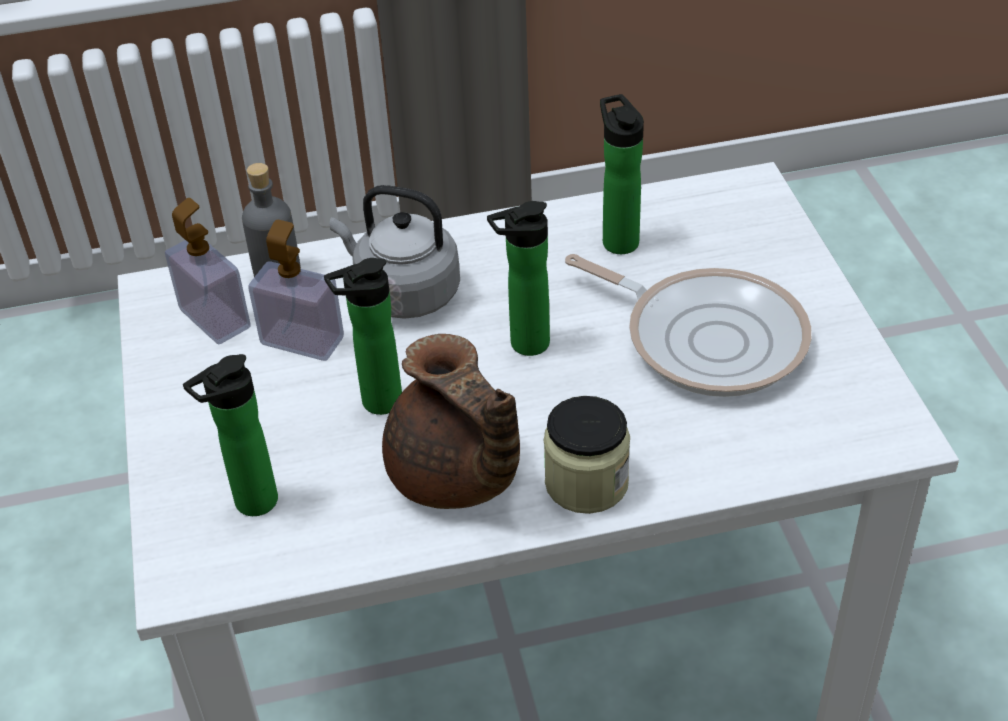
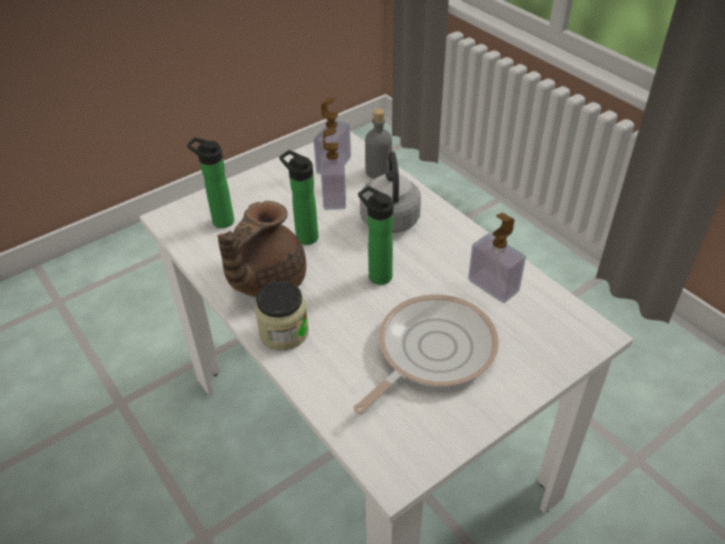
camera: 65 degrees right, 0 degrees up
(618, 239) = (493, 286): bottle -> soap dispenser
(707, 337) = (431, 351): frying pan -> frying pan turned 150 degrees counterclockwise

